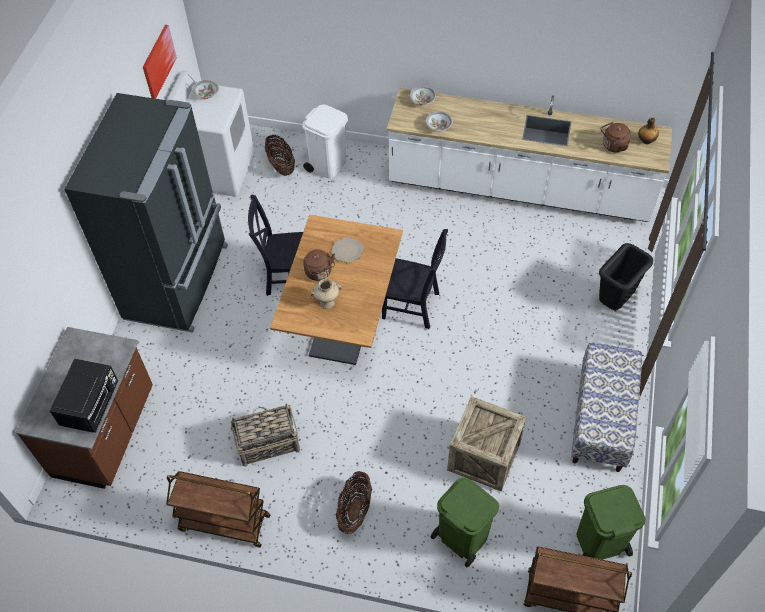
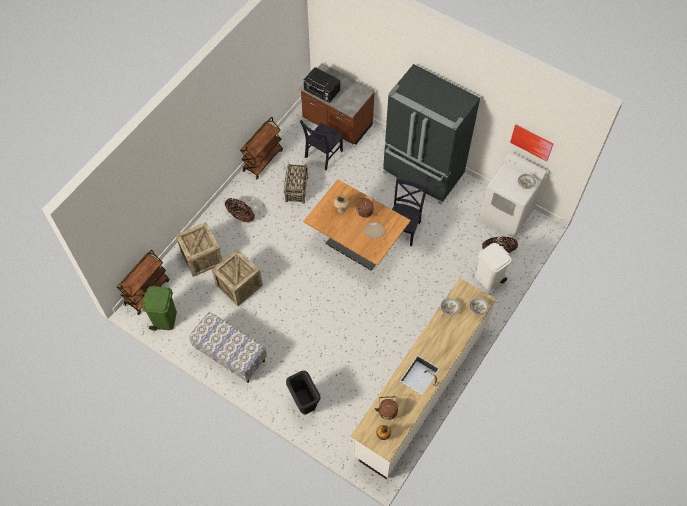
camera: 110 degrees right, 5 degrees up
(413, 306) = (352, 287): black chair -> black chair (322, 155)
(462, 537) = (201, 257): green trash can -> crate

